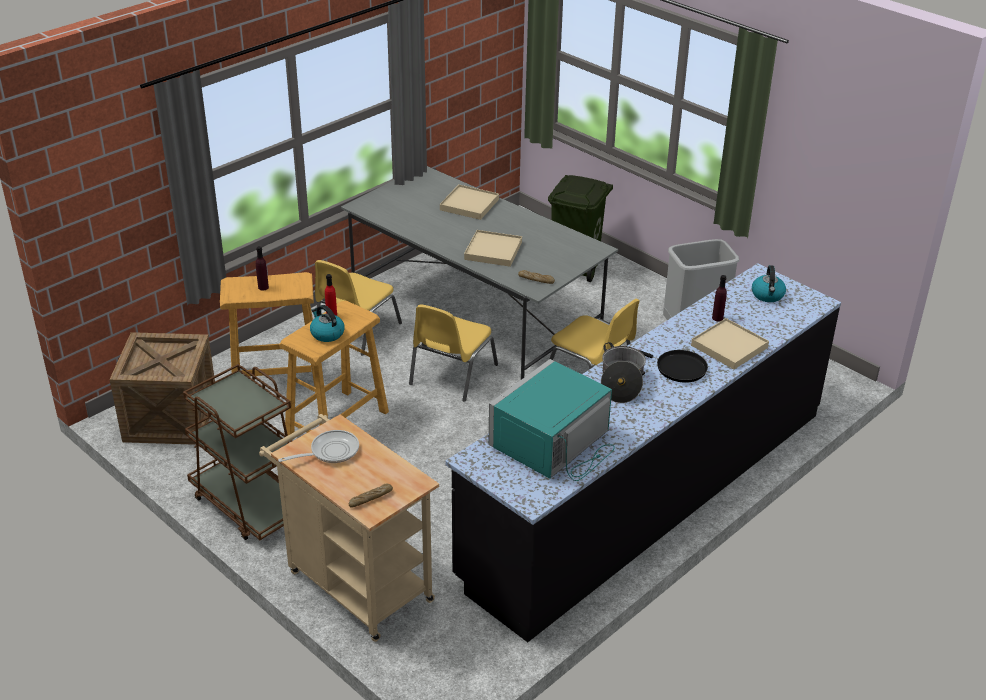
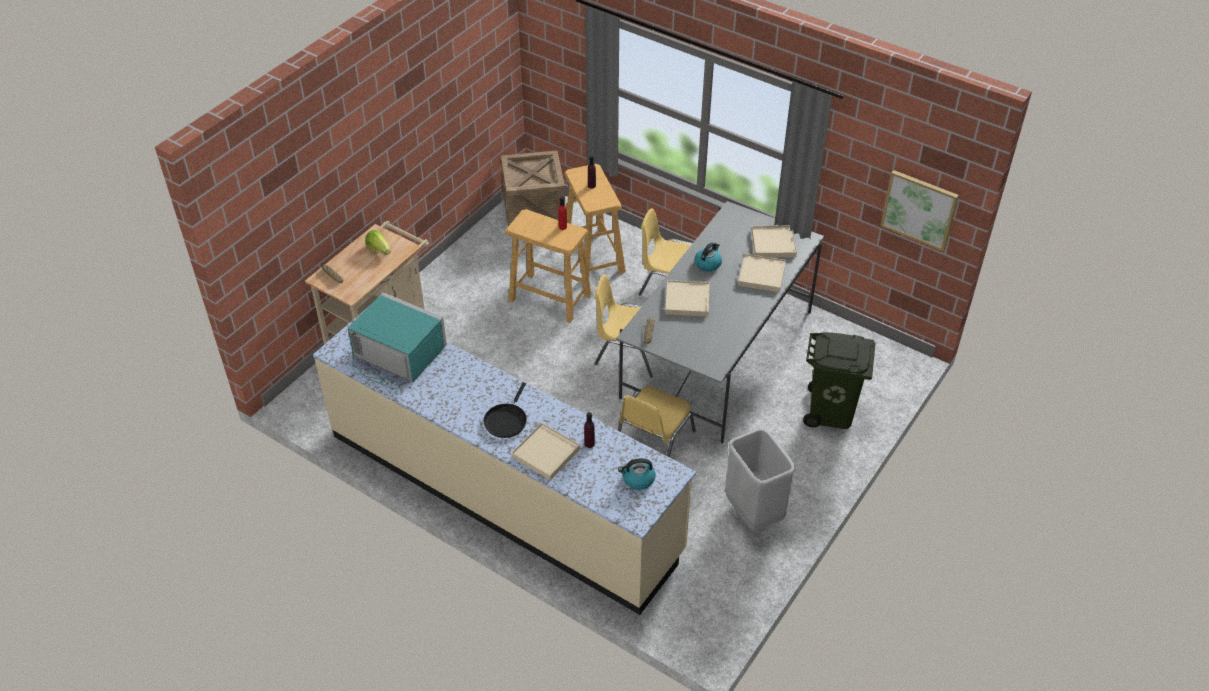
camera: 80 degrees right, 10 degrees up
(250, 504) = (452, 274): brown cart -> none
(327, 334) = (538, 229): kettle -> kettle (708, 264)
(330, 452) = (379, 249): frying pan -> lettuce
(424, 191) = (773, 243): none -> beige tray
(491, 63) = (919, 209): none -> picture
(621, 383) = (479, 387): cooking pot -> none
(647, 492) = (504, 492): black counter -> beige counter

